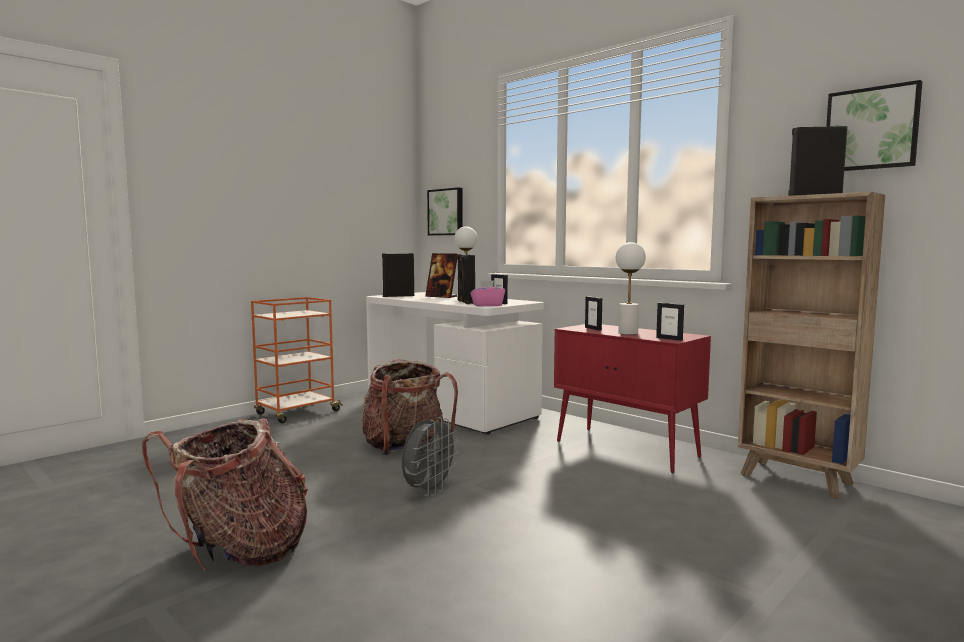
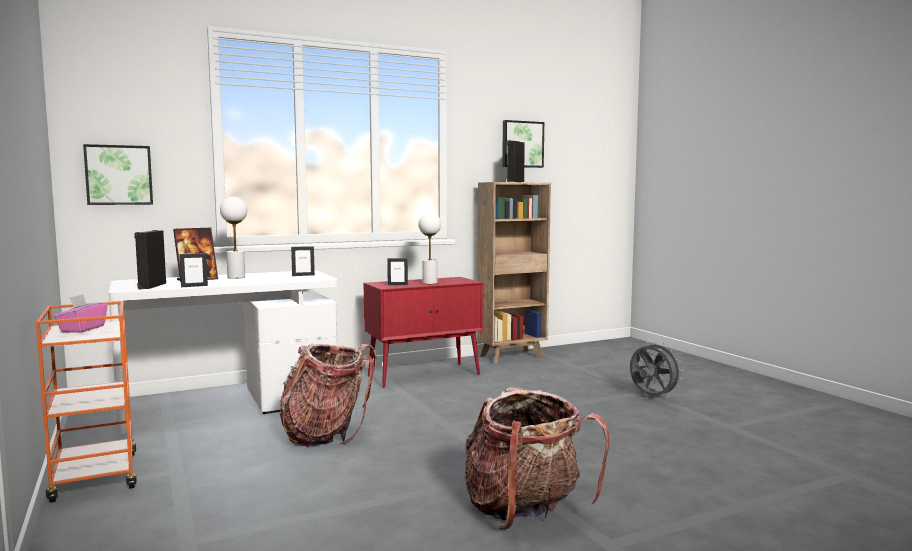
camera: 70 degrees left, 0 degrees up
(429, 491) = (450, 437): grey fan -> grey fan (652, 397)
(465, 302) = (276, 279): black speaker -> none
(487, 305) = (316, 278): pink tissue box -> pink tissue box (82, 329)
(669, 339) = (464, 281): picture frame -> picture frame (194, 286)

